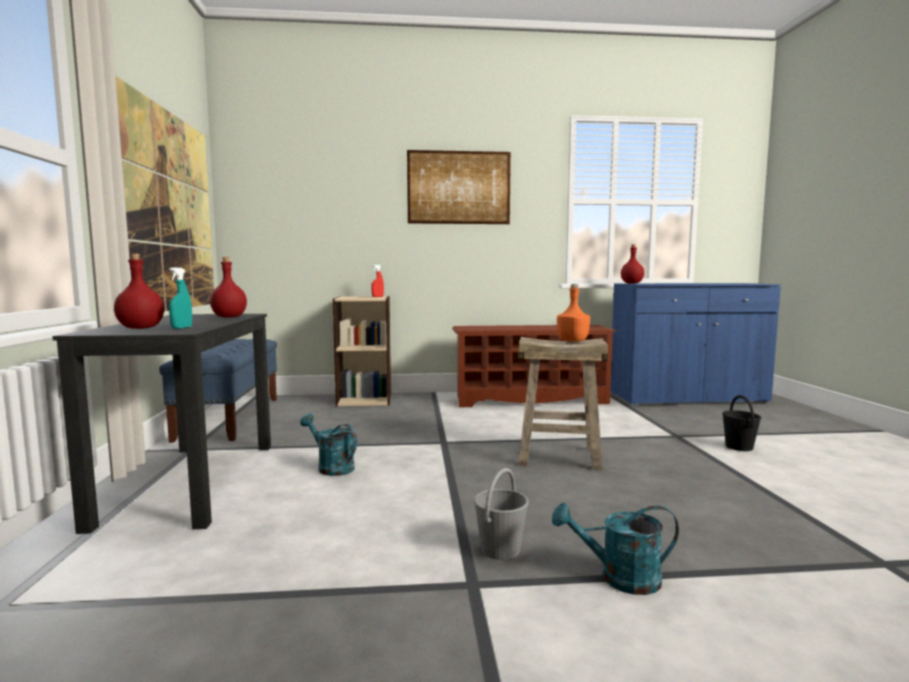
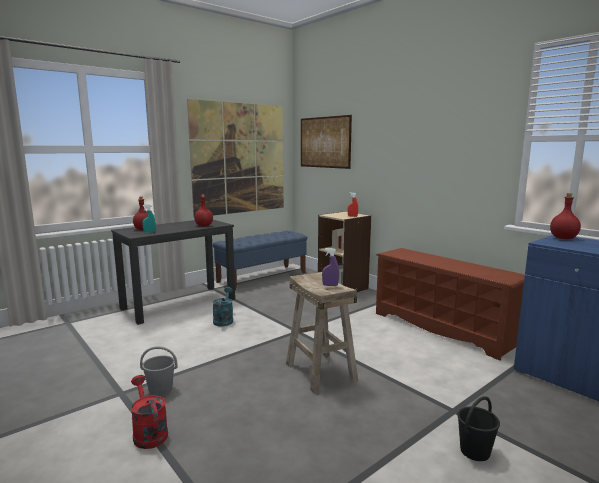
camera: 55 degrees right, 5 degrees up
(459, 187) = (423, 129): picture -> picture (324, 142)
(572, 341) = (330, 285): orange bottle -> purple spray bottle
(619, 578) = (148, 432): turquoise watering can -> red watering can

